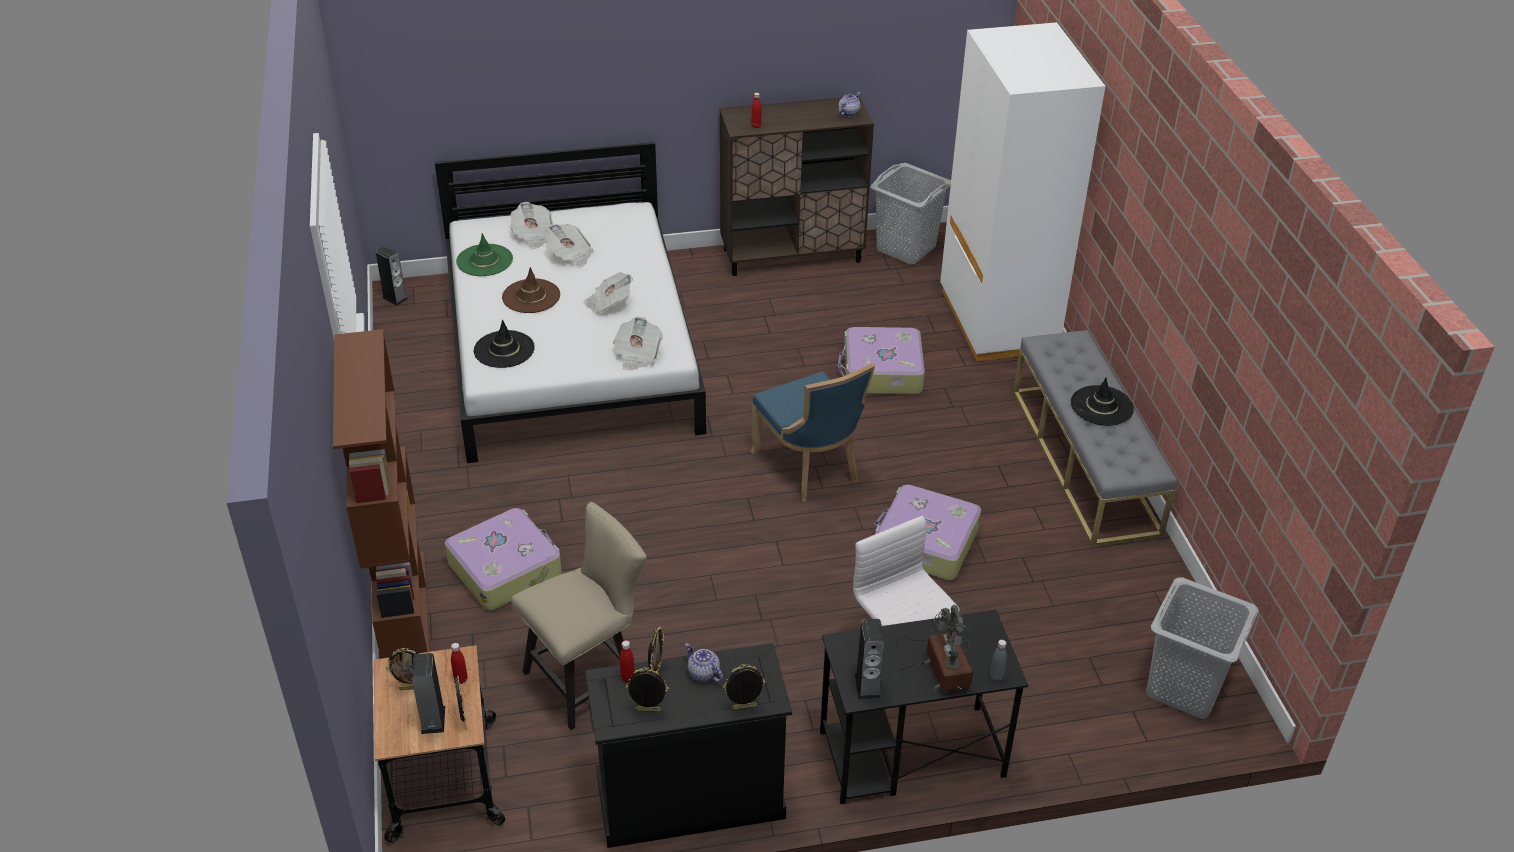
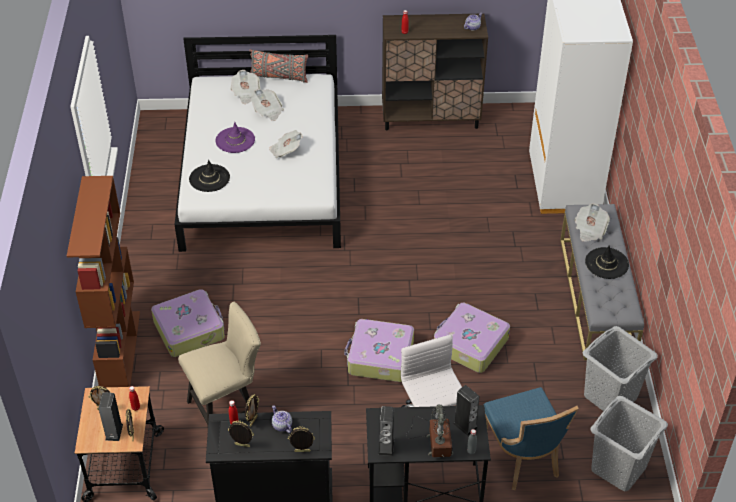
camera: 10 degrees right, 5 degrees up
(395, 298) = (153, 124): speaker -> speaker (465, 425)
(484, 260) = (209, 109): green hat -> none
(531, 296) = (235, 140): brown hat -> purple hat
(576, 210) = (279, 77): none -> grey pillow
(637, 355) = (297, 192): newspaper -> newspaper (590, 230)
(810, 467) = (405, 280): blue chair -> blue chair (523, 458)
(881, 372) = (471, 214): suitcase -> suitcase (380, 357)
(906, 249) = (513, 121): grey laundry basket -> grey laundry basket (610, 397)

